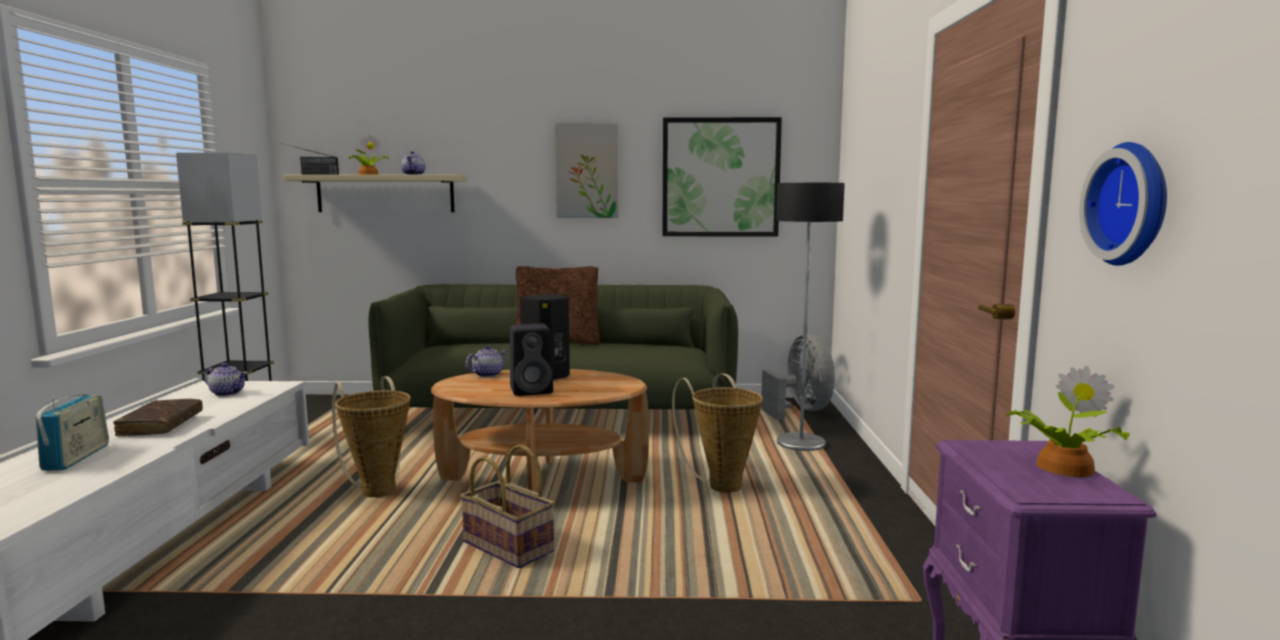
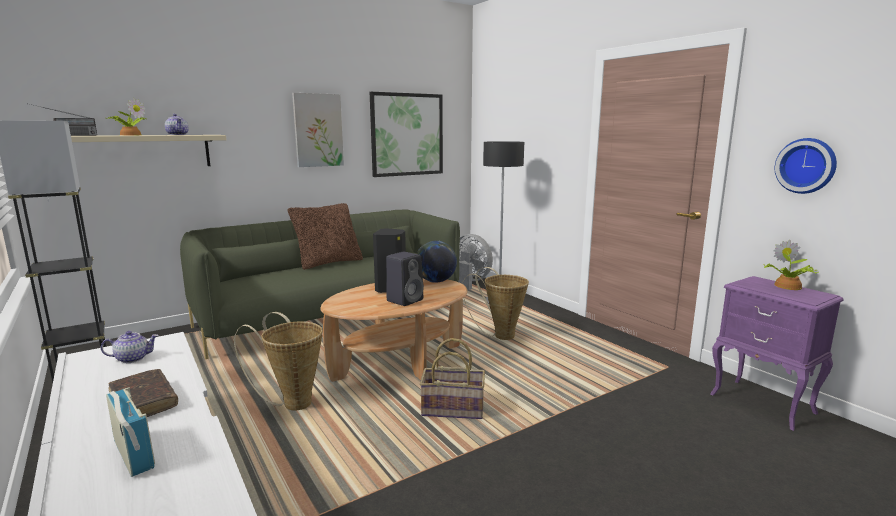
camera: 35 degrees left, 5 degrees up
(487, 374) = (346, 295): teapot -> none
(617, 379) = (436, 281): none -> globe

